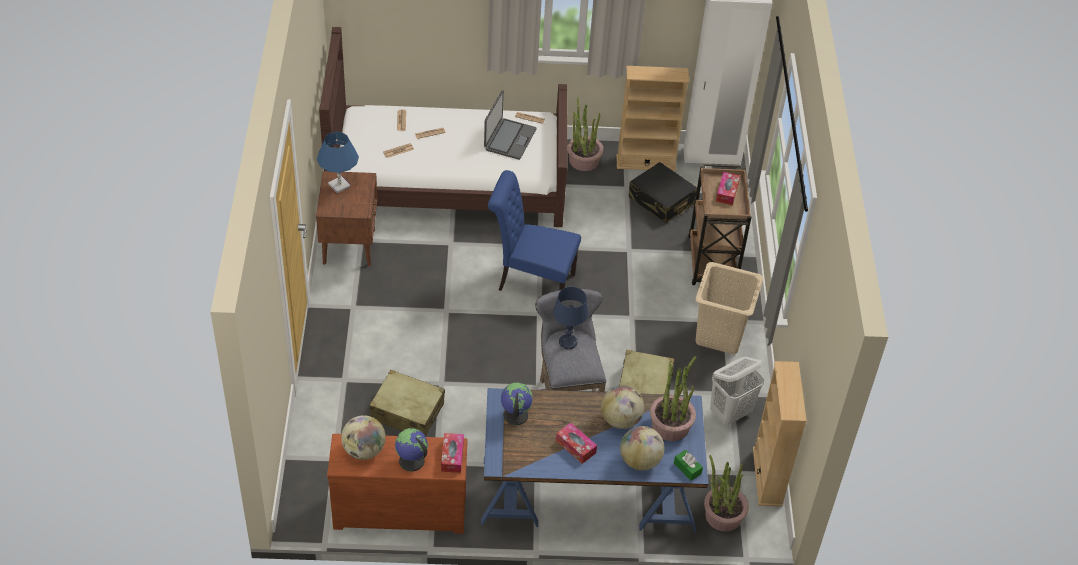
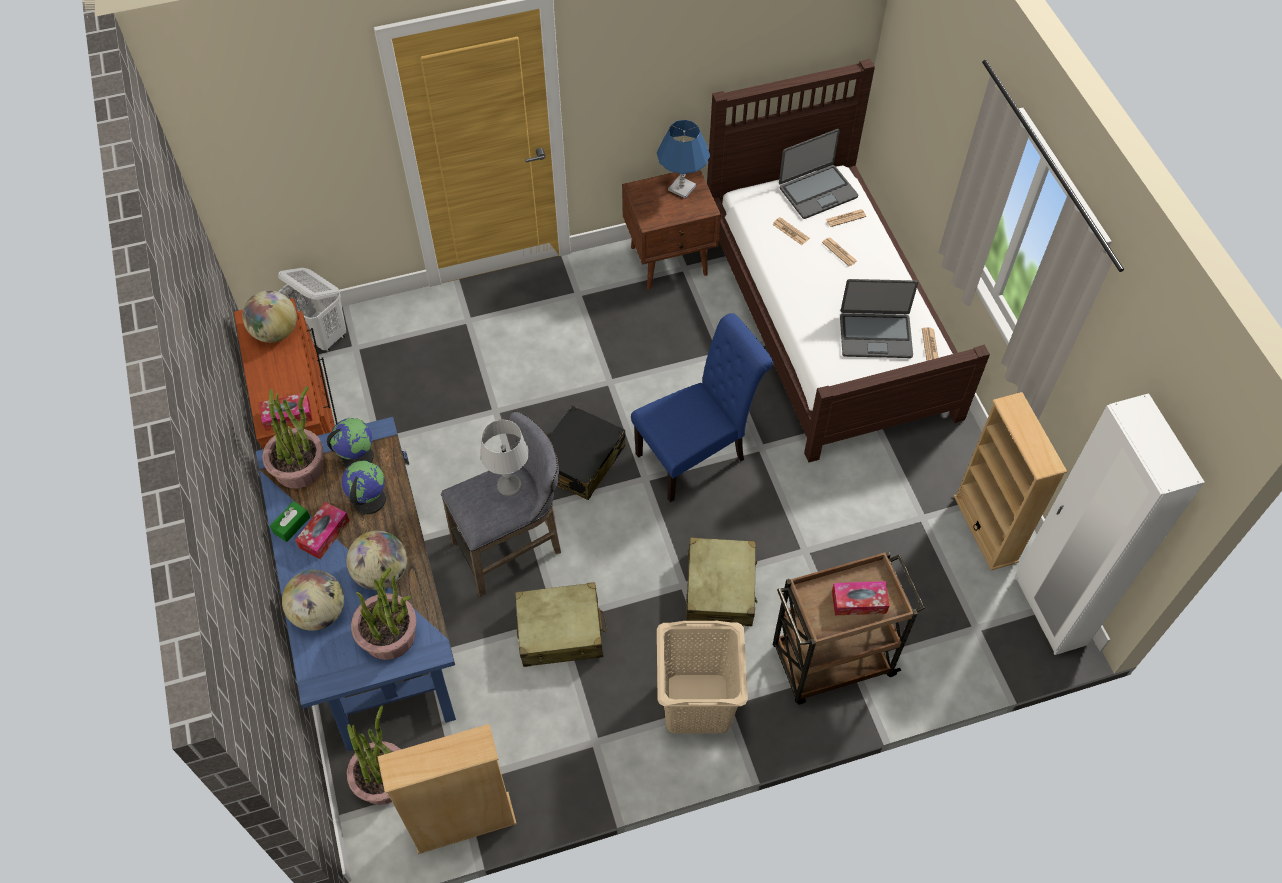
camera: 75 degrees right, 10 degrees up
(369, 126) = (817, 191): none -> laptop
(407, 412) = (441, 391): beige suitcase -> beige suitcase (720, 588)
(411, 461) = (271, 379): globe -> globe (368, 499)
(531, 281) = (697, 454): blue chair -> blue chair turned 60 degrees clockwise
(567, 342) = (509, 485): blue table lamp -> grey table lamp
(583, 160) = (947, 453): potted plant -> potted plant (299, 467)
(661, 200) = (921, 567): black suitcase -> black suitcase (580, 461)
(687, 468) = (320, 672): green tissue box -> green tissue box (291, 525)
(730, 413) = (560, 749): white laundry basket -> white laundry basket (323, 336)

